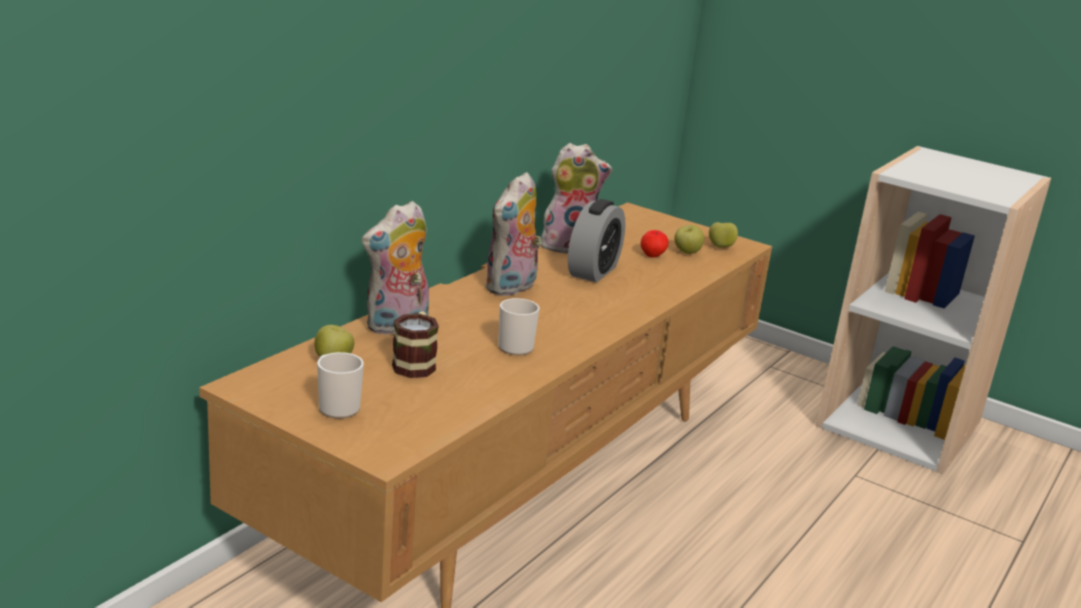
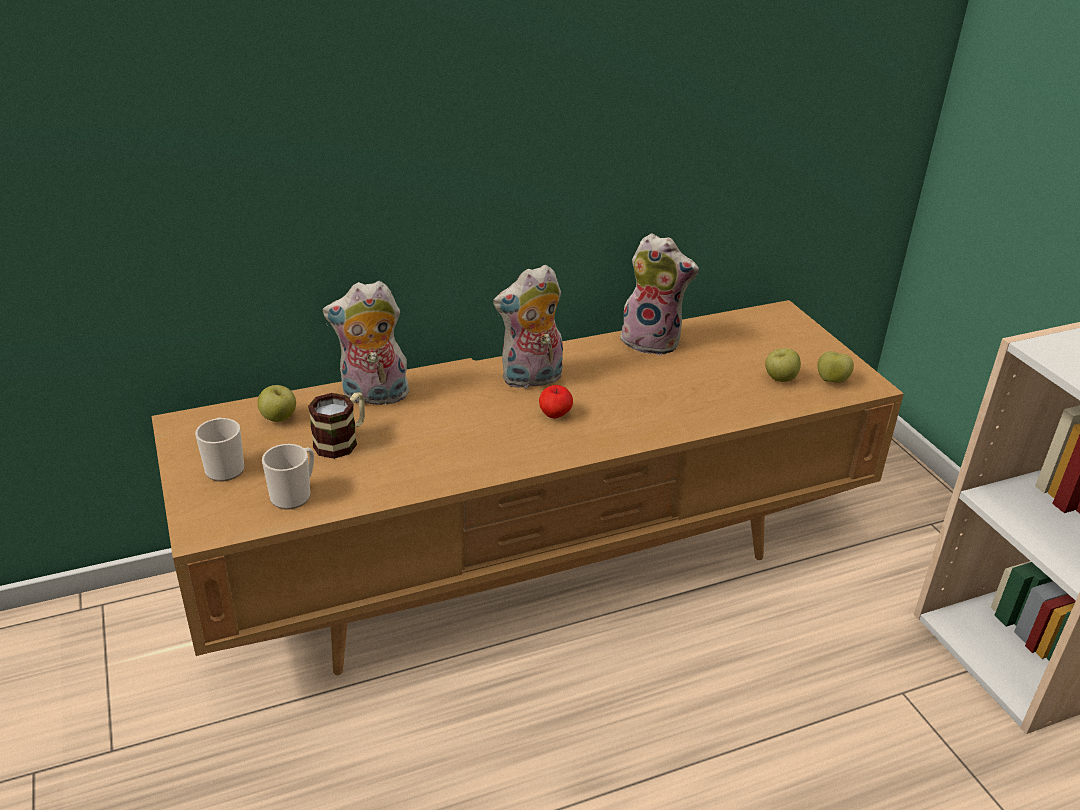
camera: 35 degrees right, 10 degrees up
(516, 345) = (455, 447): mug -> mug (294, 495)
(593, 271) = (641, 379): alarm clock -> none
(652, 255) = (733, 374): apple -> apple (555, 415)

